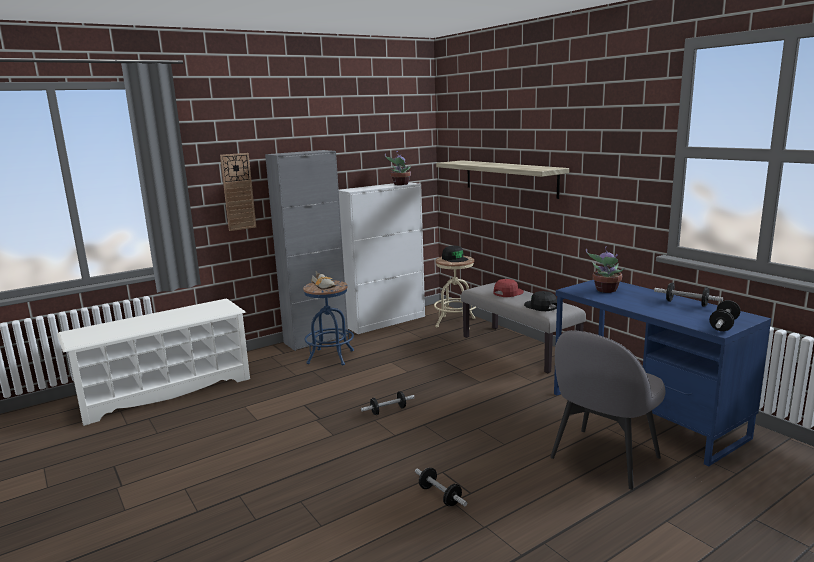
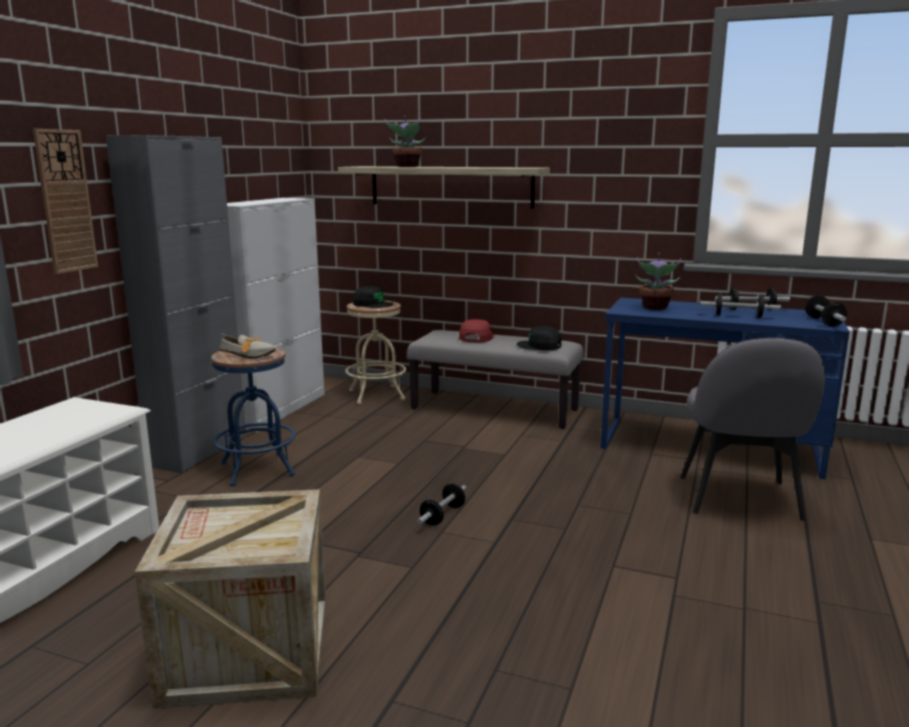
camera: 35 degrees left, 0 degrees up
(215, 450) = (248, 651): none -> crate
(400, 184) = (286, 199): potted plant -> potted plant (406, 166)
(440, 496) = (652, 593): dumbbell -> dumbbell (738, 316)

